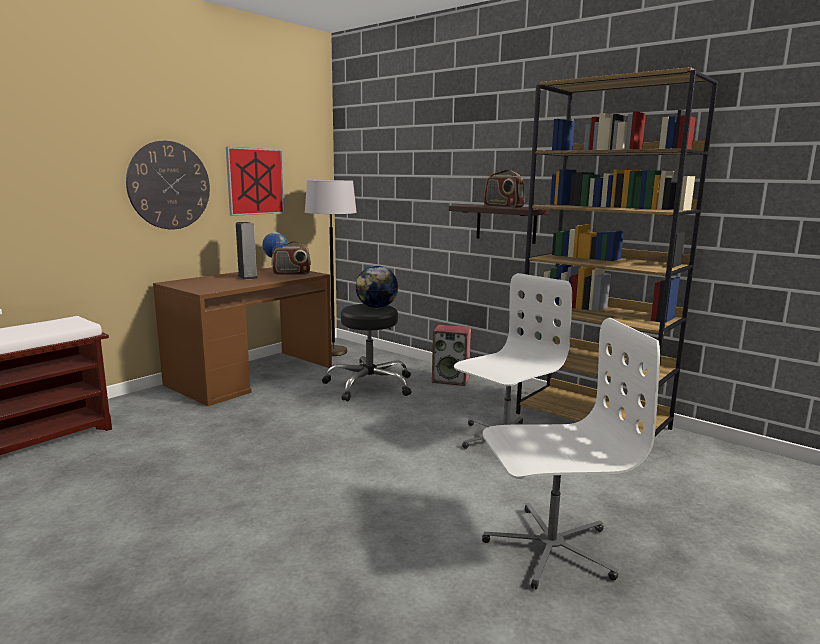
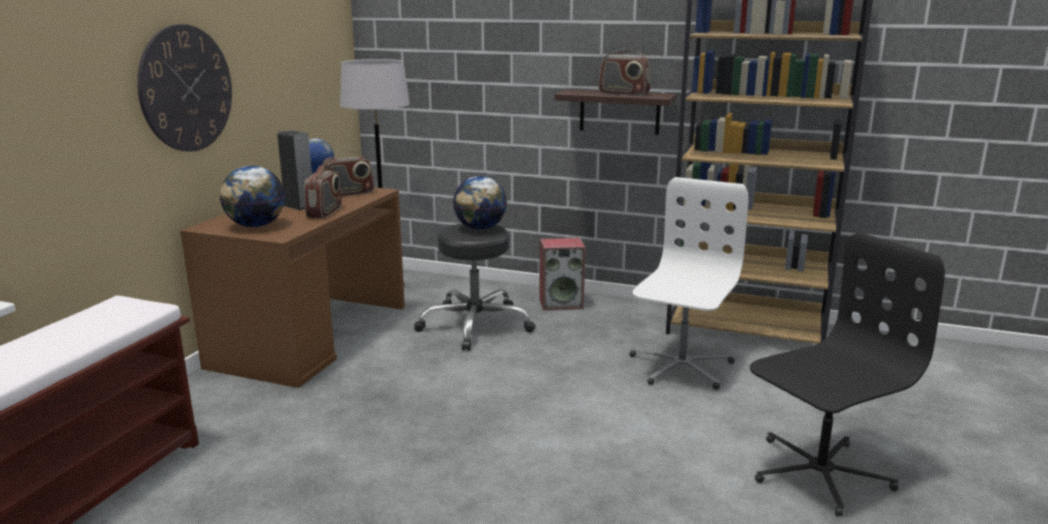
camera: 20 degrees left, 5 degrees up
(200, 284) = (255, 226): none -> globe
(255, 181) = (277, 69): picture -> none
(257, 282) = (325, 212): none -> radio
(550, 547) = (818, 473): white office chair -> black office chair

